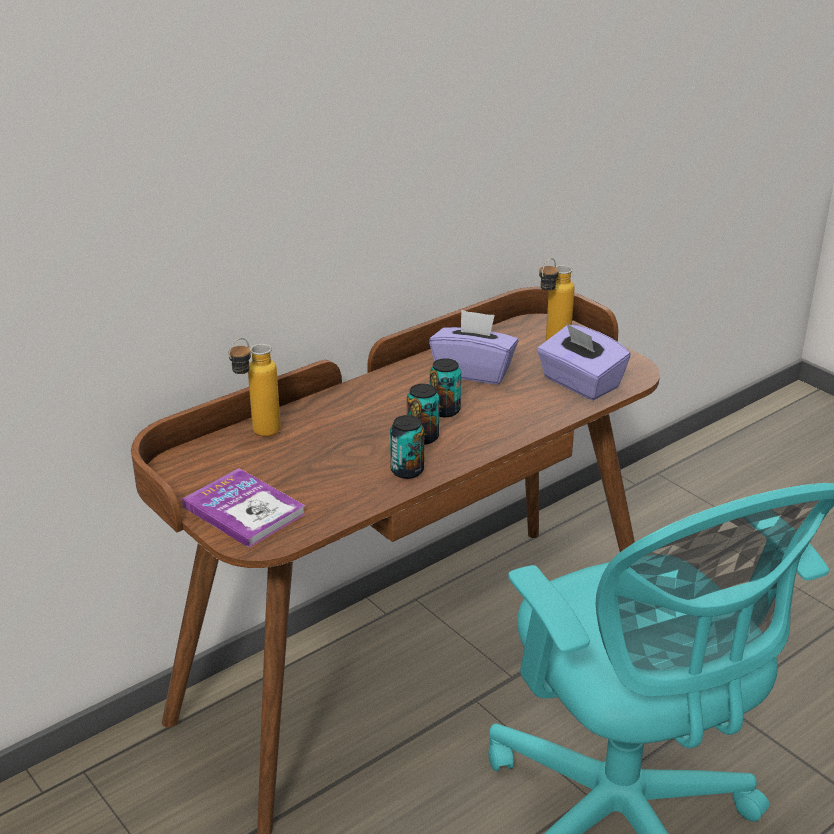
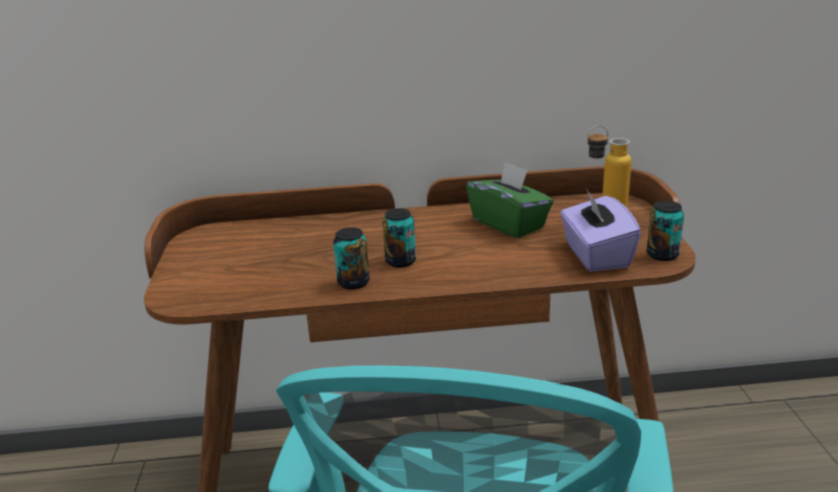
camera: 35 degrees right, 5 degrees down
(244, 510) = (201, 275): book -> none
(257, 435) = (286, 228): bottle -> none
(445, 410) = (446, 246): can -> can (662, 255)
(473, 371) = (509, 224): purple tissue box -> green tissue box

